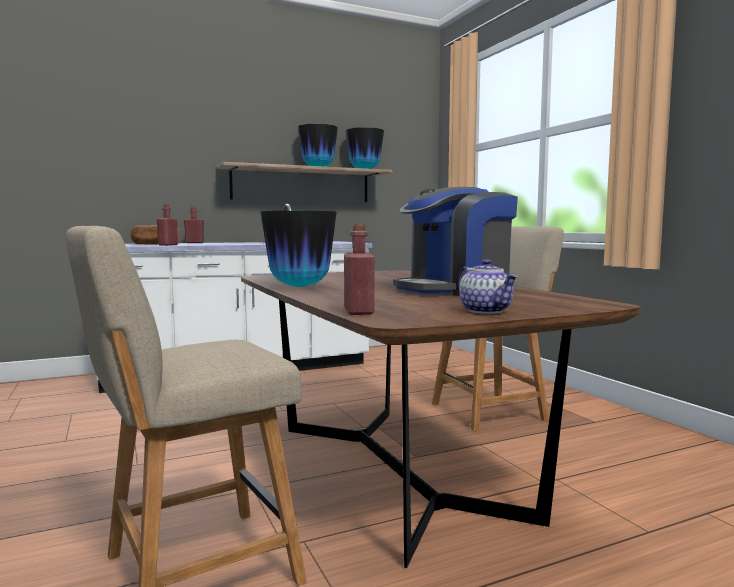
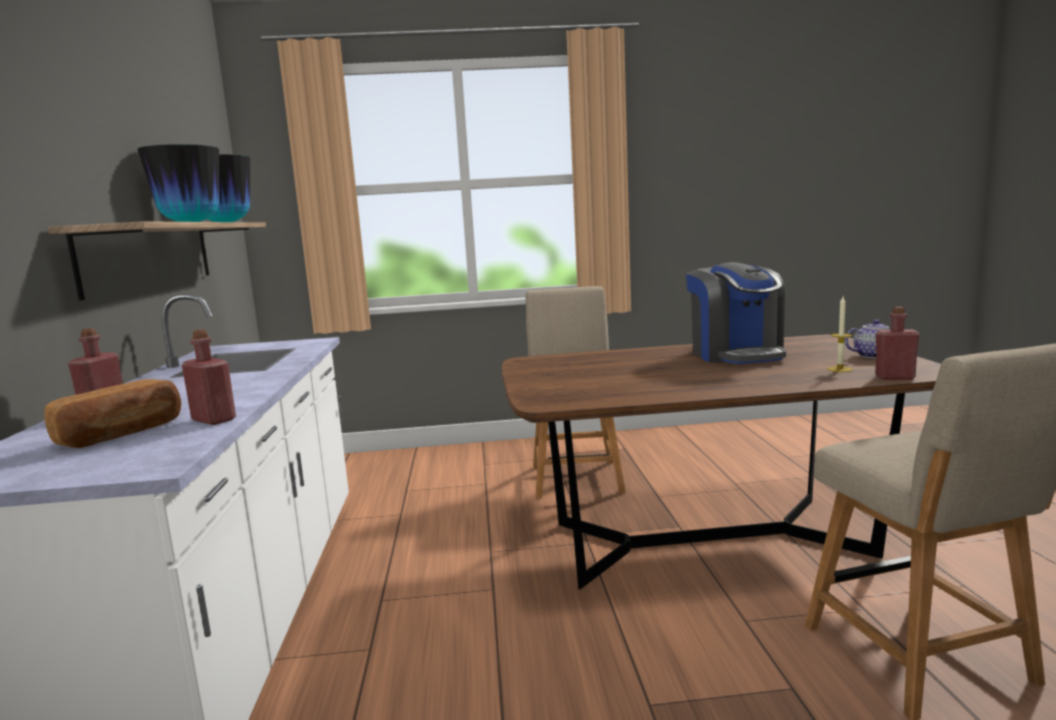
camera: 70 degrees left, 5 degrees up
(300, 287) = (696, 389): vase -> none
(395, 304) = (840, 369): none -> candle

